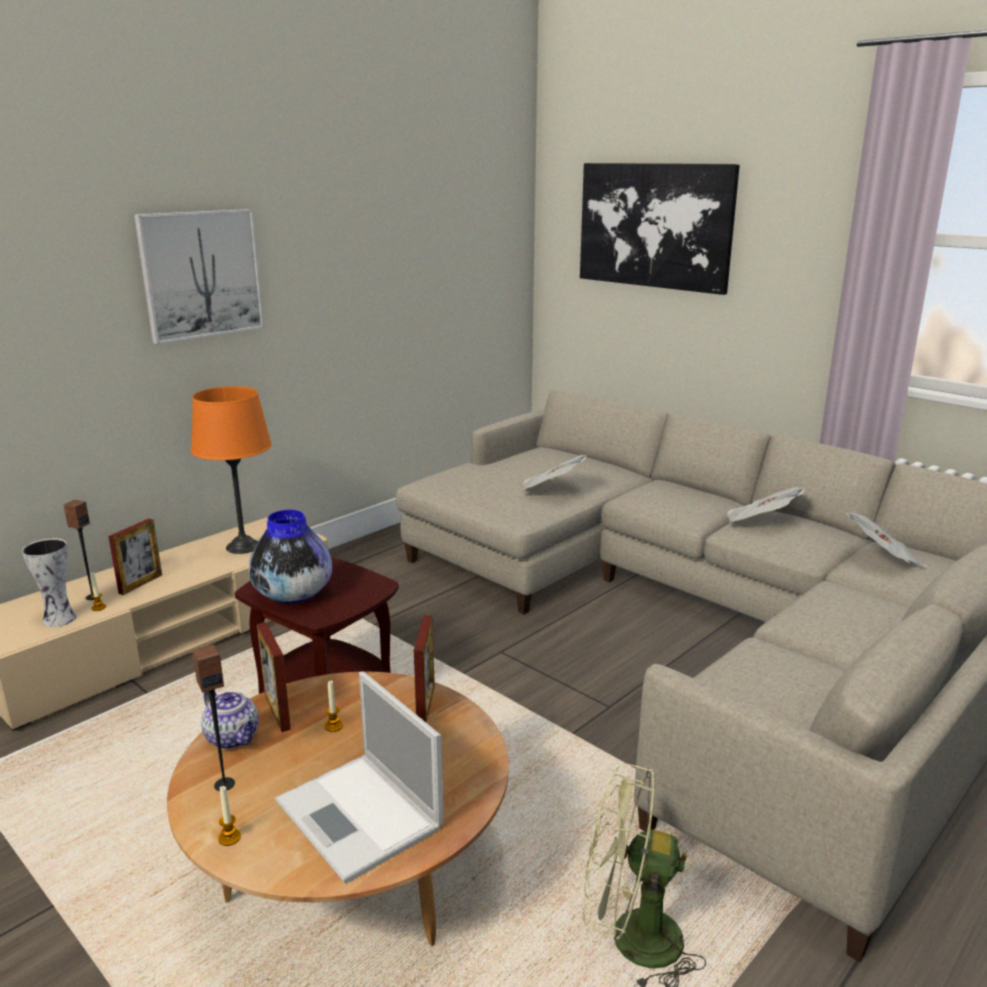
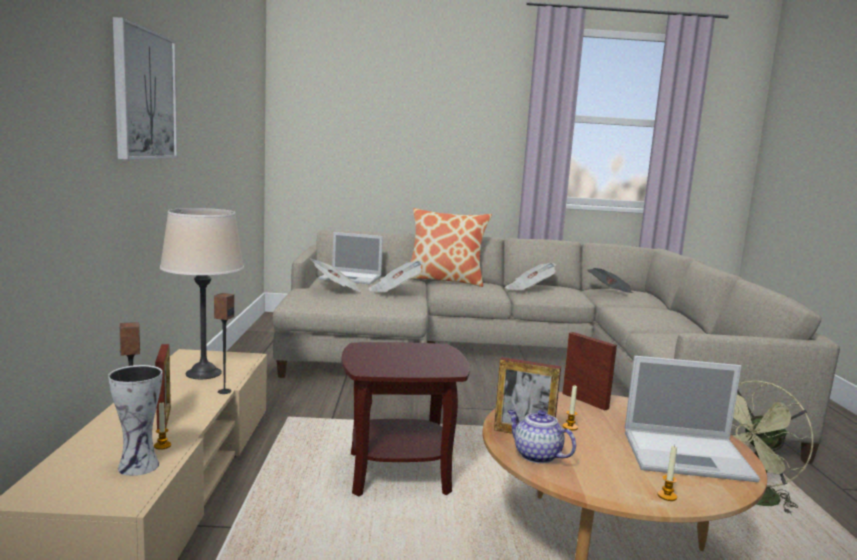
camera: 45 degrees left, 10 degrees down
(224, 784) = (594, 477): speaker -> speaker (224, 391)
(234, 738) = (536, 455): teapot -> teapot turned 135 degrees counterclockwise
(243, 546) = (203, 373): orange table lamp -> beige table lamp
(293, 595) = (401, 365): vase -> none
(489, 474) = (336, 289): none -> newspaper
(545, 459) = (352, 278): none -> laptop
(654, 226) = (380, 108): picture -> none
(666, 483) = (445, 280): none -> pillow

